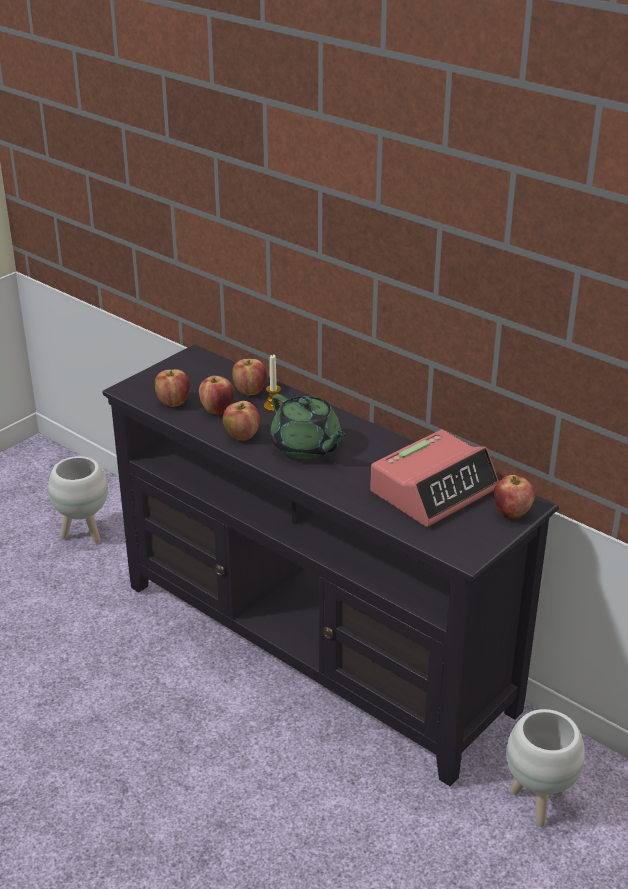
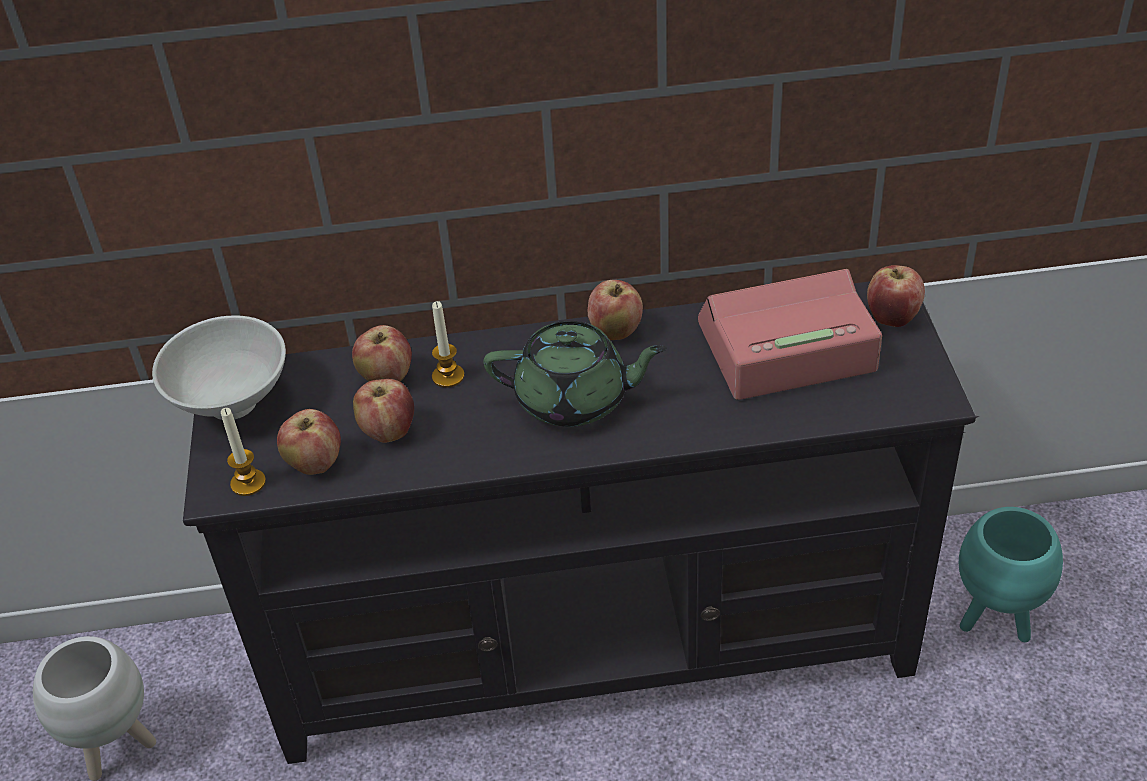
camera: 45 degrees left, 10 degrees up
(141, 393) = (248, 483): none -> candle
(182, 365) = (236, 404): none -> white bowl
(242, 436) = (478, 443): apple -> apple (615, 332)
(434, 490) = (785, 348): alarm clock -> alarm clock turned 105 degrees counterclockwise
(538, 804) = (996, 620): white planter -> turquoise planter

